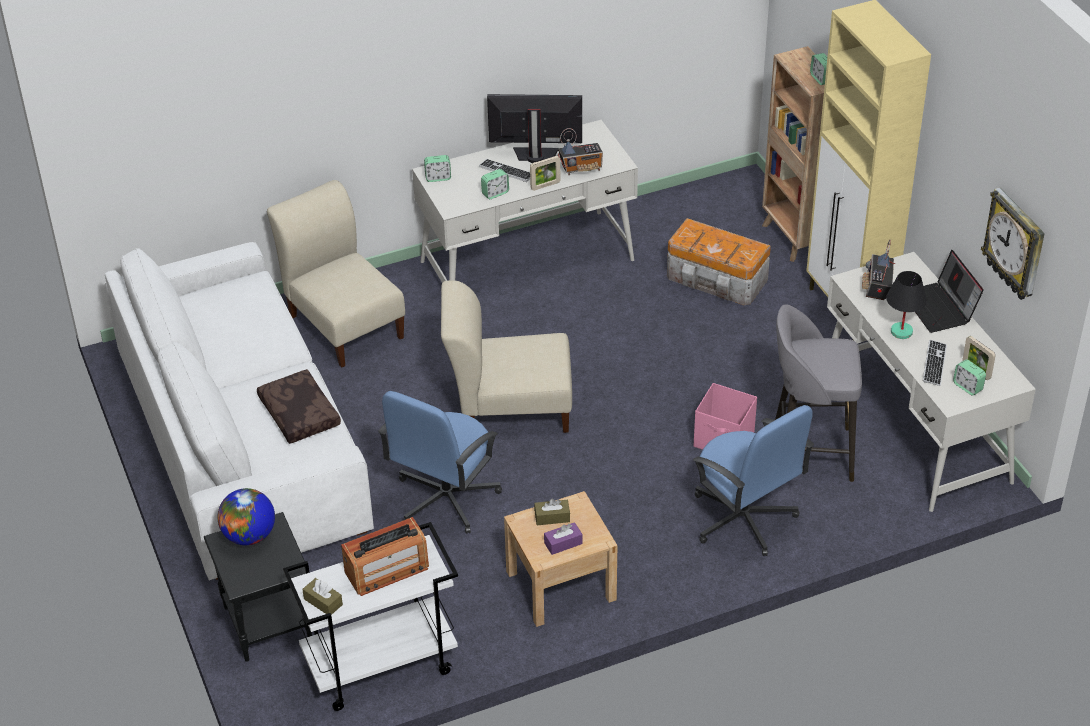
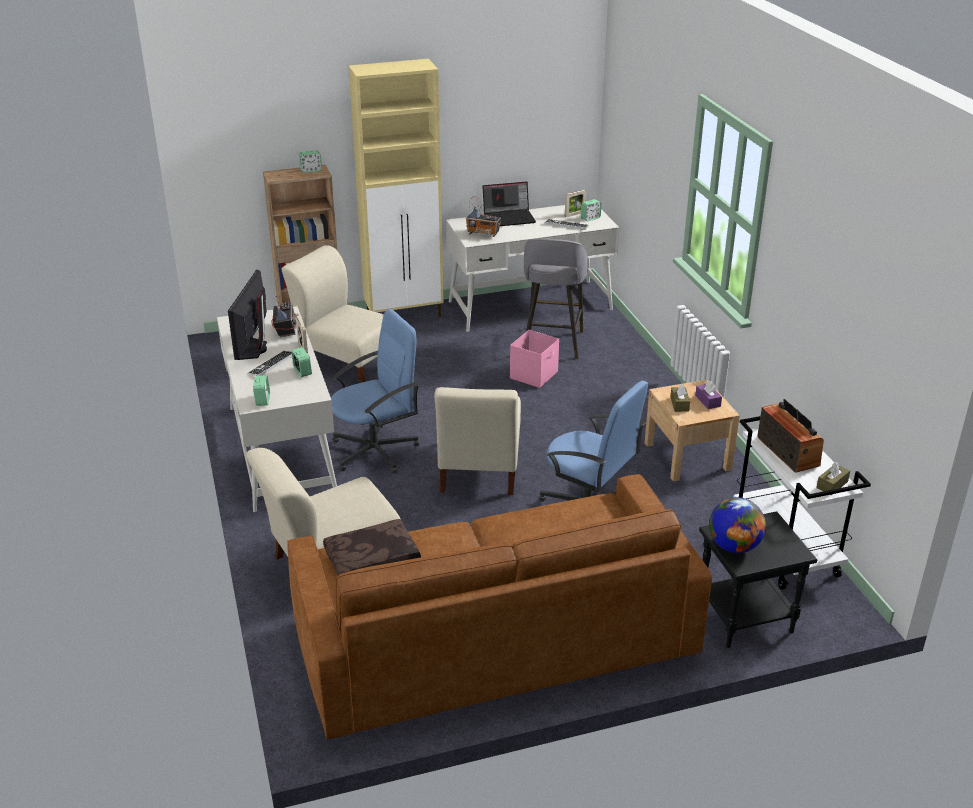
camera: 85 degrees left, 10 degrees down
(241, 440) = (494, 638): white sofa -> brown sofa
(298, 414) = (559, 522): brown pillow -> brown pillow (372, 560)
(717, 280) = (347, 362): storage box -> beige chair
(743, 519) = (617, 375): blue office chair -> blue office chair (376, 451)
(901, 332) = (532, 231): black table lamp -> none
(1015, 245) = (544, 128): wall clock -> none

